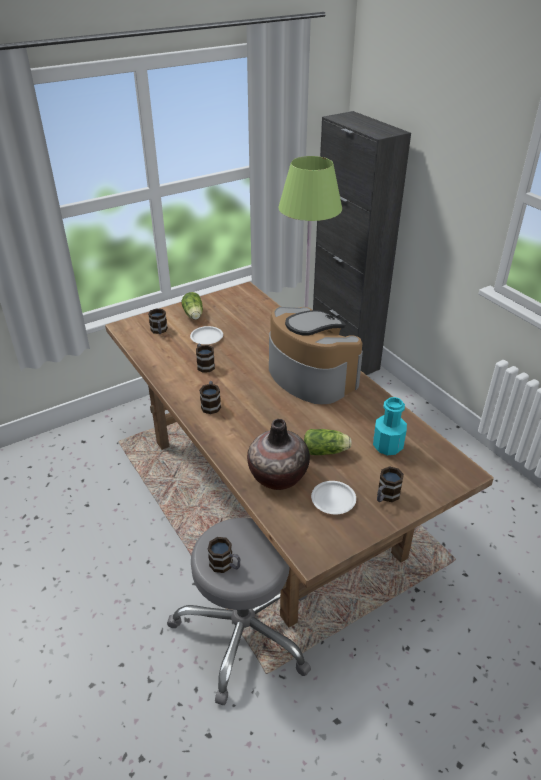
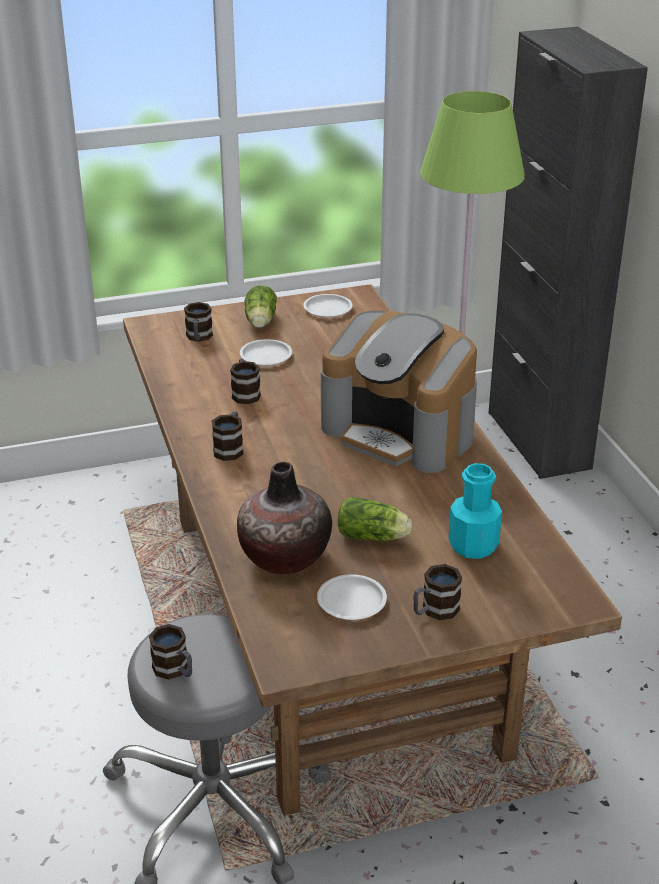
camera: 15 degrees right, 5 degrees down
(231, 301) = (328, 309): none -> white plate
(310, 375) = (400, 431): coffee machine -> coffee machine turned 150 degrees clockwise

